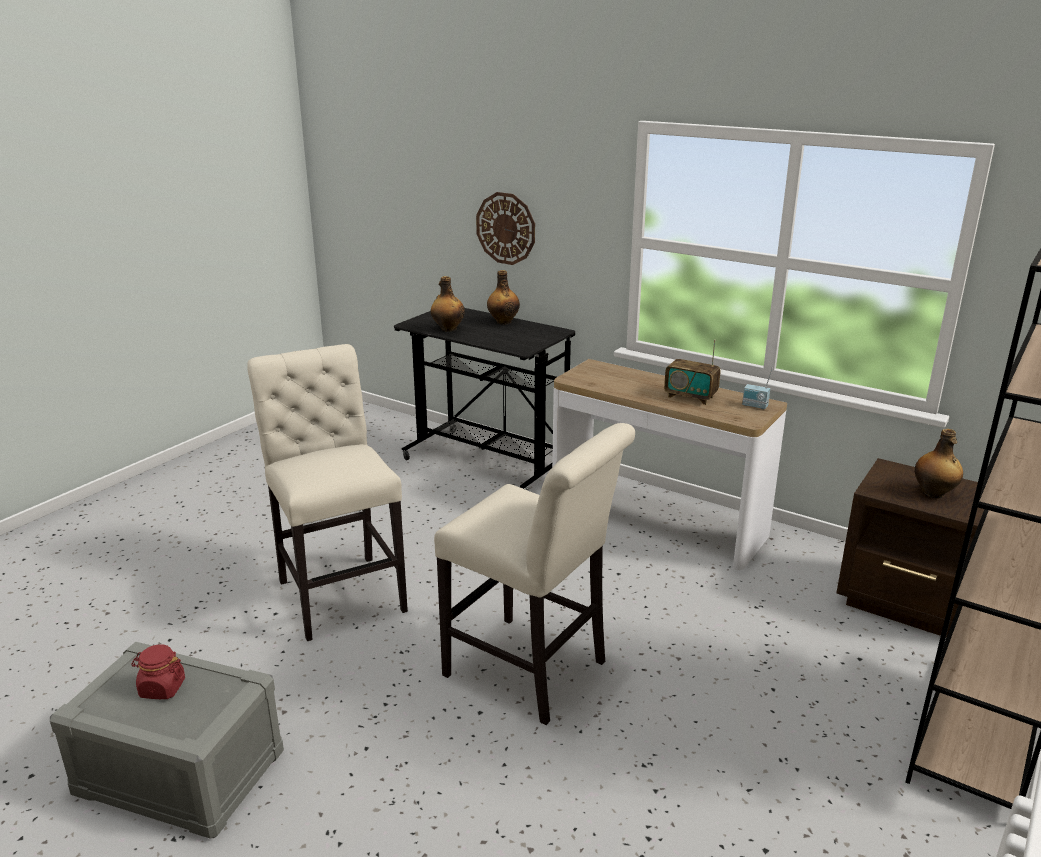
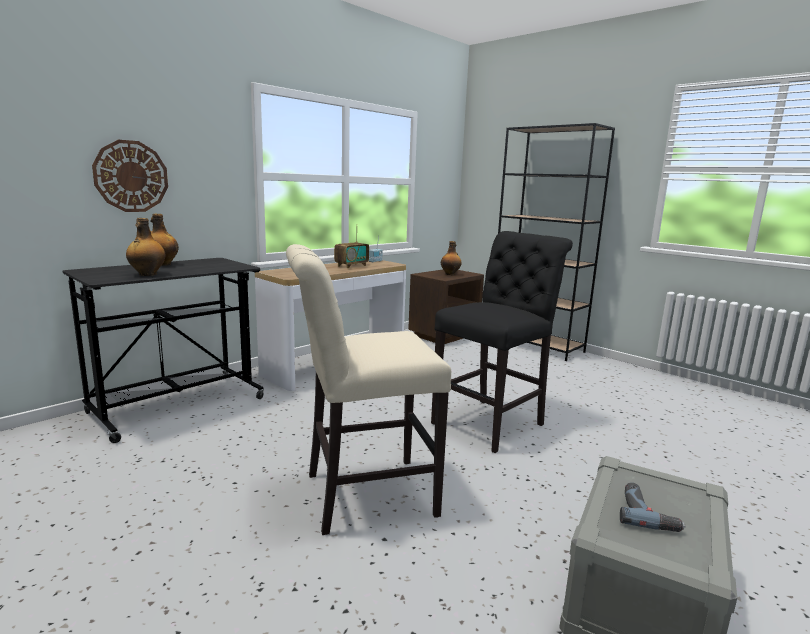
camera: 80 degrees left, 10 degrees down
(162, 688) = (647, 514): red jar -> power drill
(532, 673) = (492, 423): beige stool -> black stool

